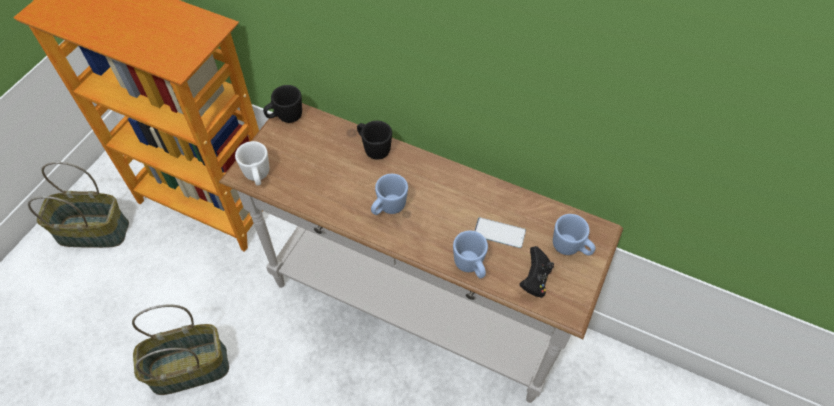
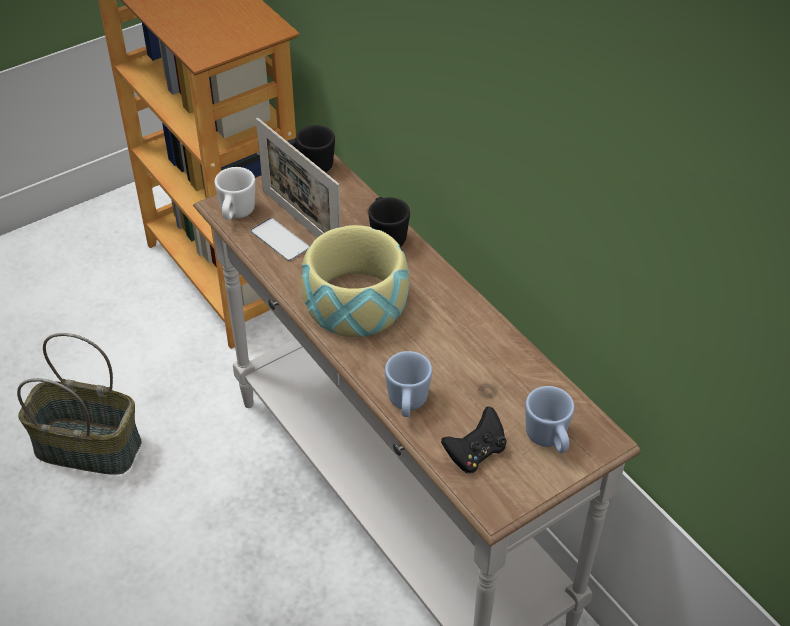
camera: 30 degrees right, 10 degrees down
(94, 230) = (83, 255): basket -> none
(309, 163) = (301, 223): none -> picture frame
(388, 208) = (356, 304): blue mug -> bowl
(499, 233) = (470, 385): phone -> phone (280, 240)

